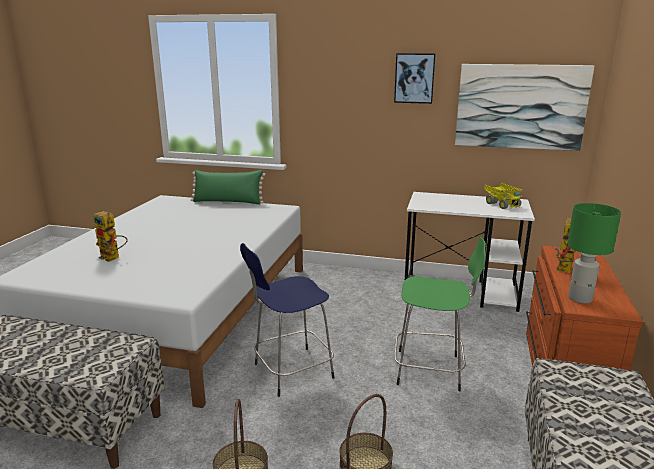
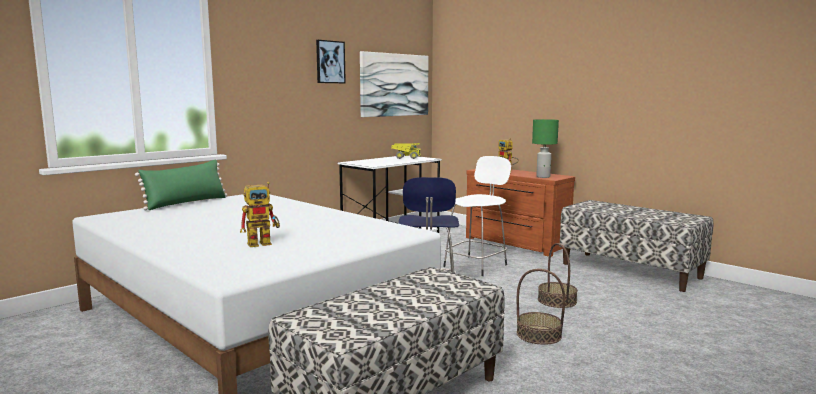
camera: 60 degrees left, 10 degrees down
(431, 370) = (476, 265): green stool -> white stool

